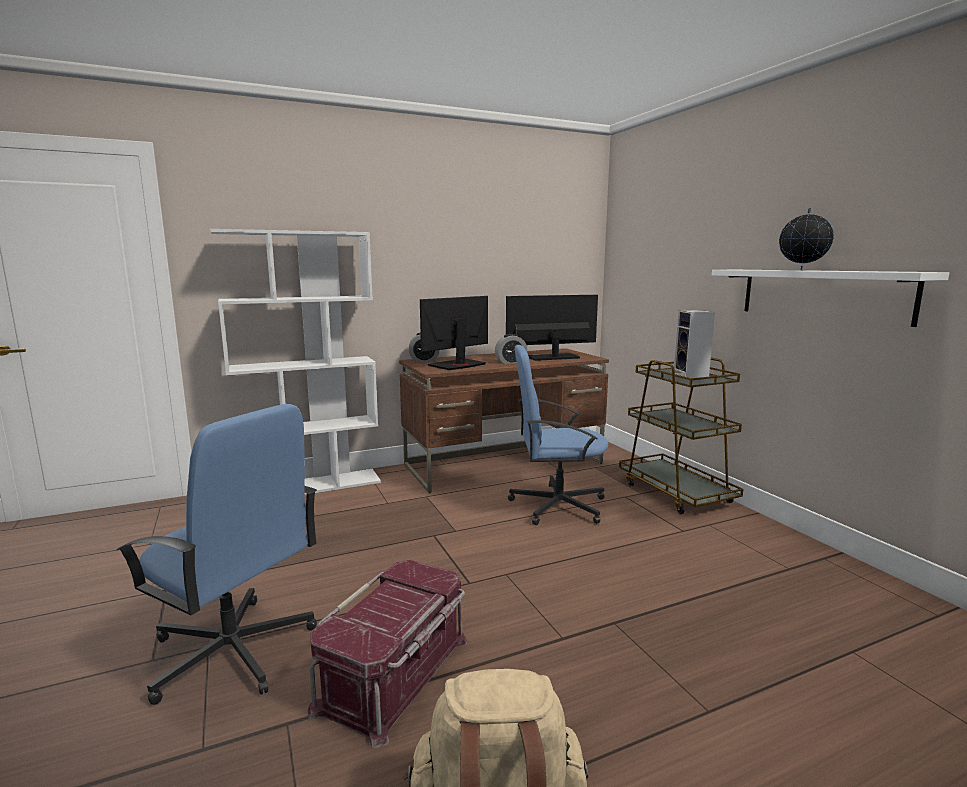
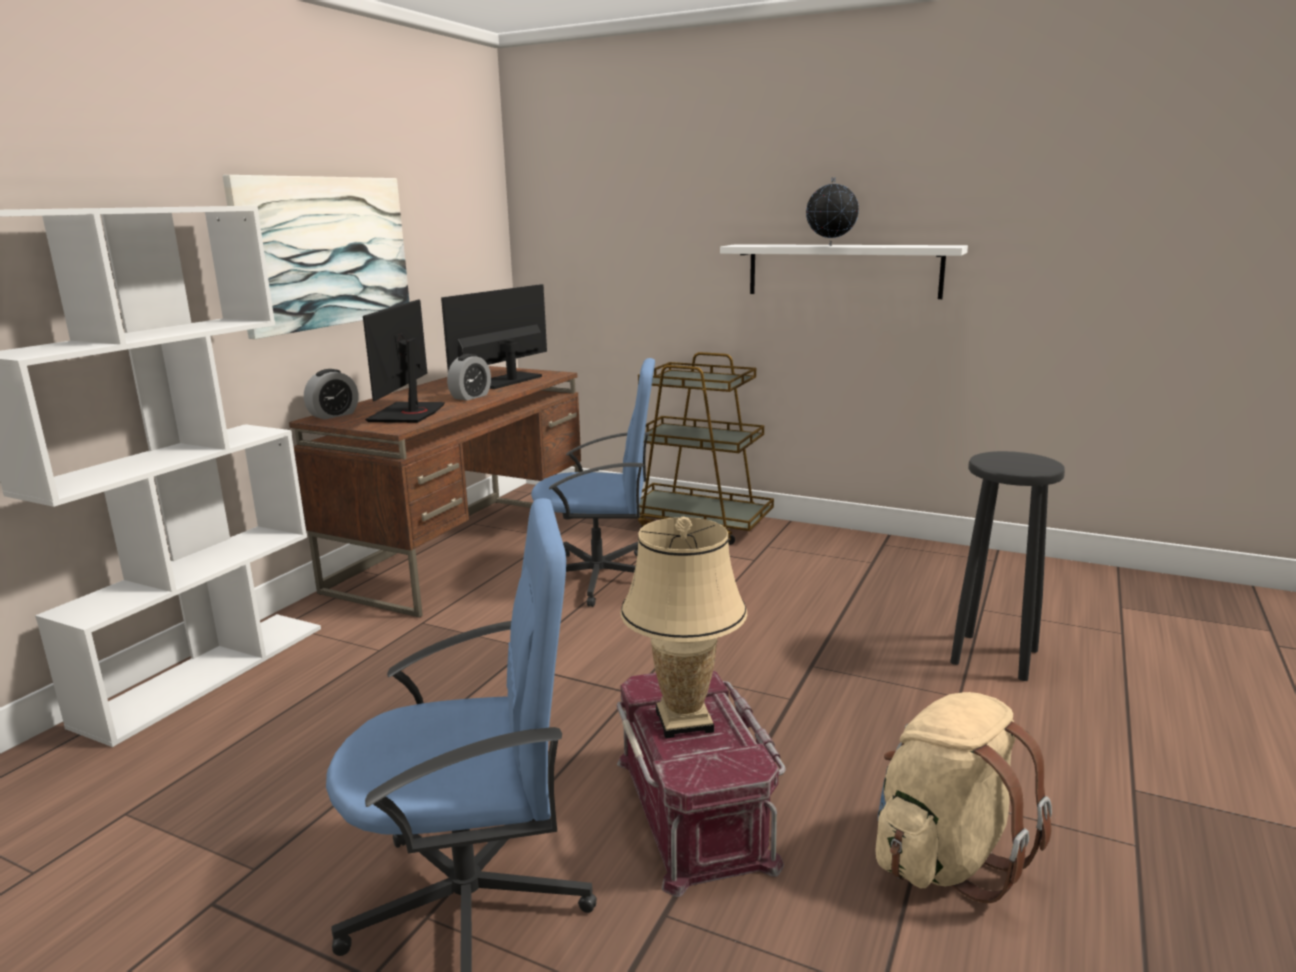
camera: 40 degrees left, 5 degrees up
(392, 601) = (684, 721): none -> beige table lamp
(441, 264) = (325, 252): none -> picture
(556, 505) = (600, 577): blue office chair -> blue office chair turned 135 degrees counterclockwise
(691, 376) = (705, 378): speaker -> none
(800, 696) = (993, 656): none -> black stool

